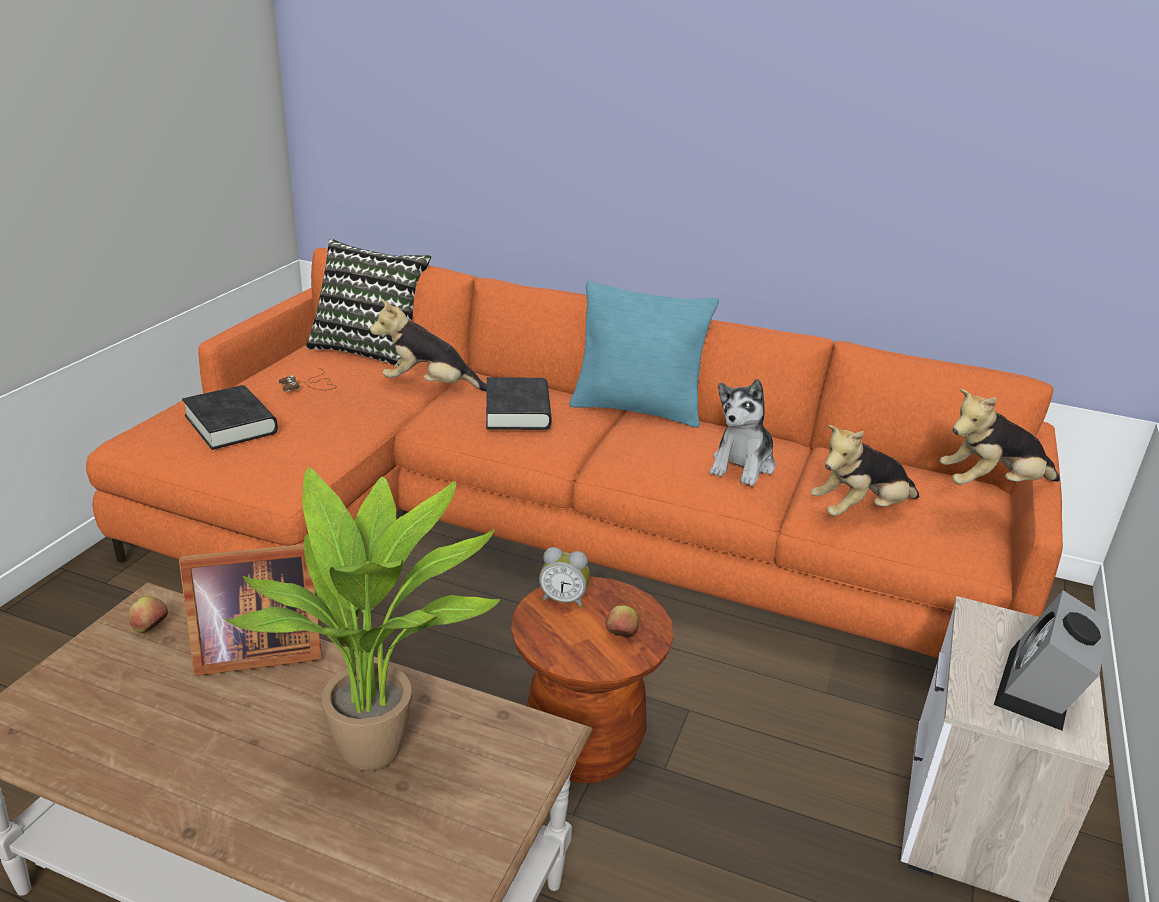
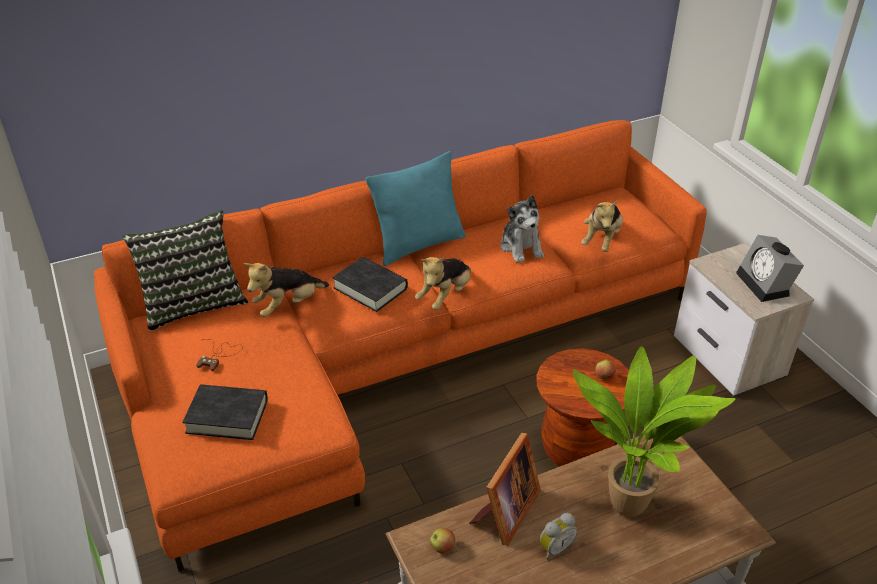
camera: 45 degrees left, 10 degrees up
(564, 599) = (557, 379): alarm clock -> alarm clock (555, 548)
(991, 486) = (650, 193): plush toy -> plush toy (445, 296)

